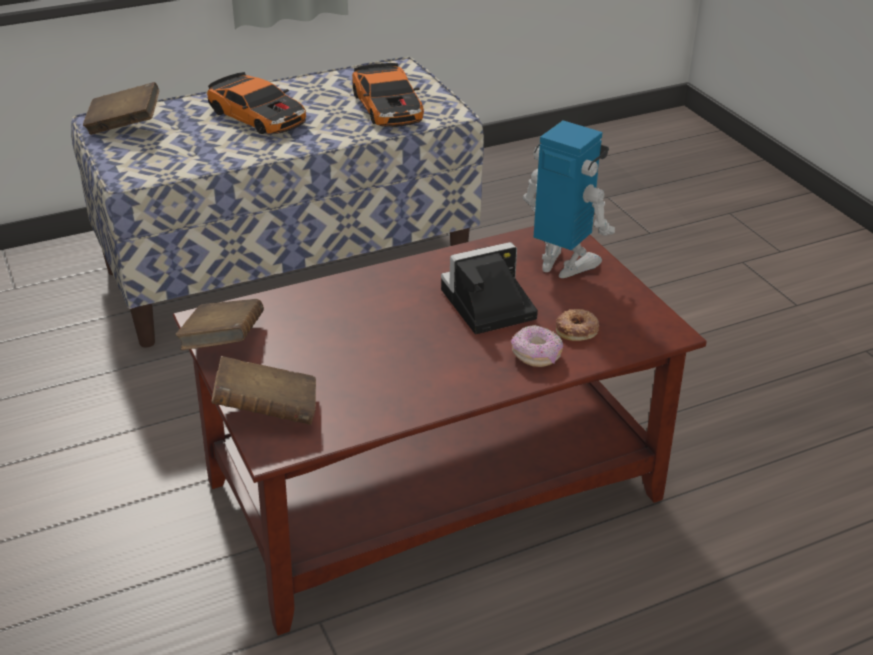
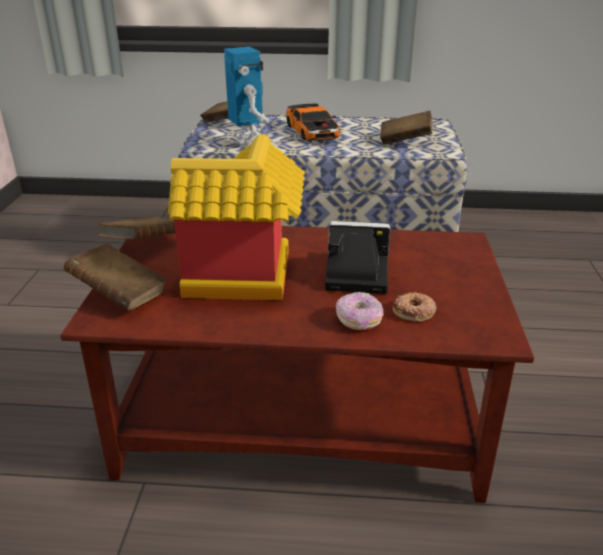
camera: 30 degrees right, 5 degrees down
(384, 350) = (245, 280): none -> toy house
(389, 106) = (405, 141): toy car -> brown book
(563, 264) = (447, 262): toy robot -> toy robot (250, 144)

